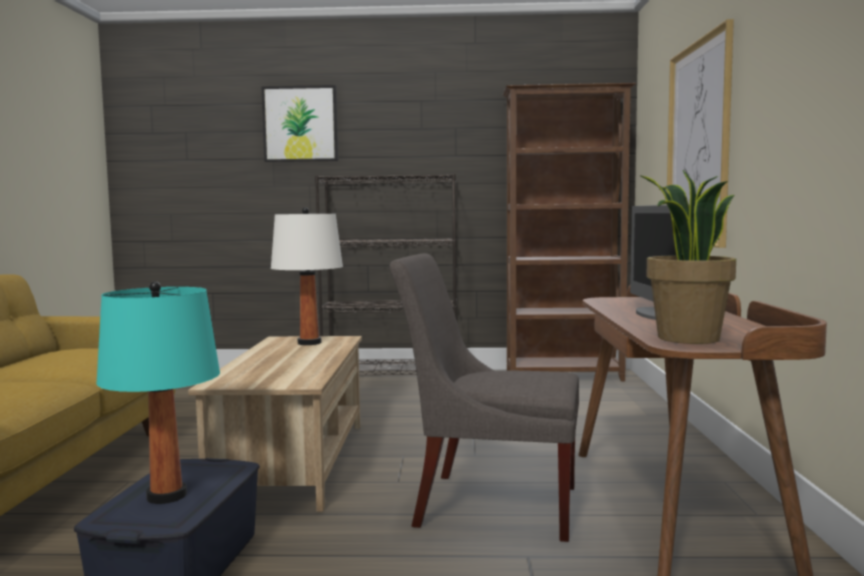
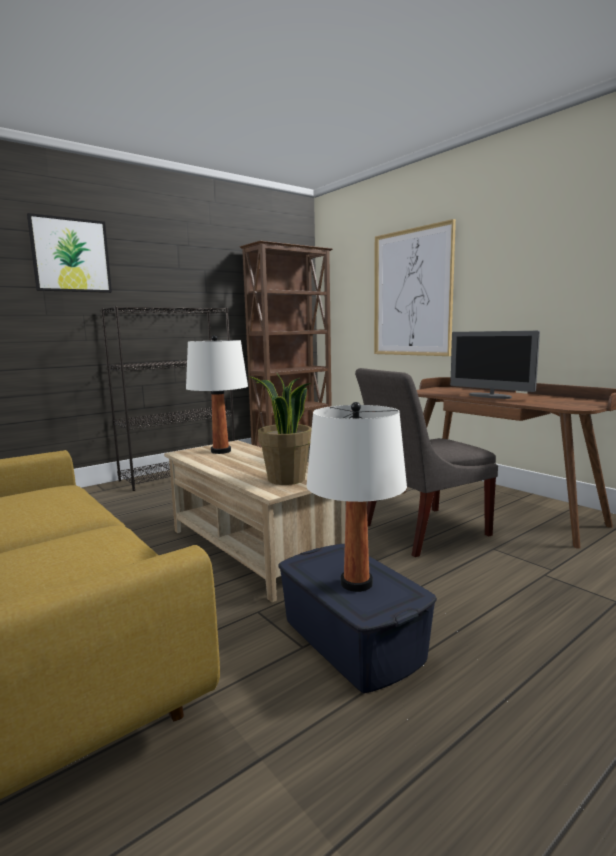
camera: 40 degrees left, 5 degrees up
(167, 496) = (356, 583): turquoise table lamp -> white table lamp
(687, 338) = (562, 404): potted plant -> potted plant (286, 479)

